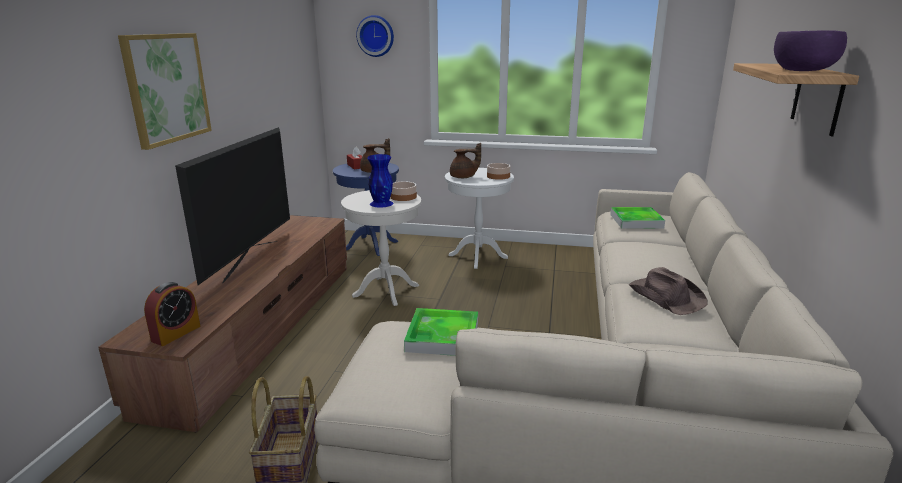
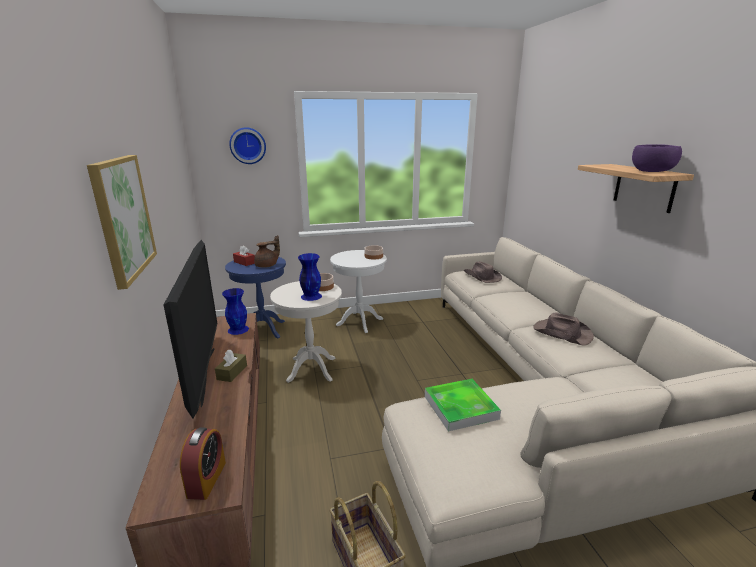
camera: 25 degrees left, 0 degrees up
(272, 263) = (232, 372): none -> brown tissue box
(313, 230) = (238, 329): none -> blue vase
(464, 177) = (348, 261): brown teapot -> none
(636, 221) = (481, 277): tray -> brown hat

